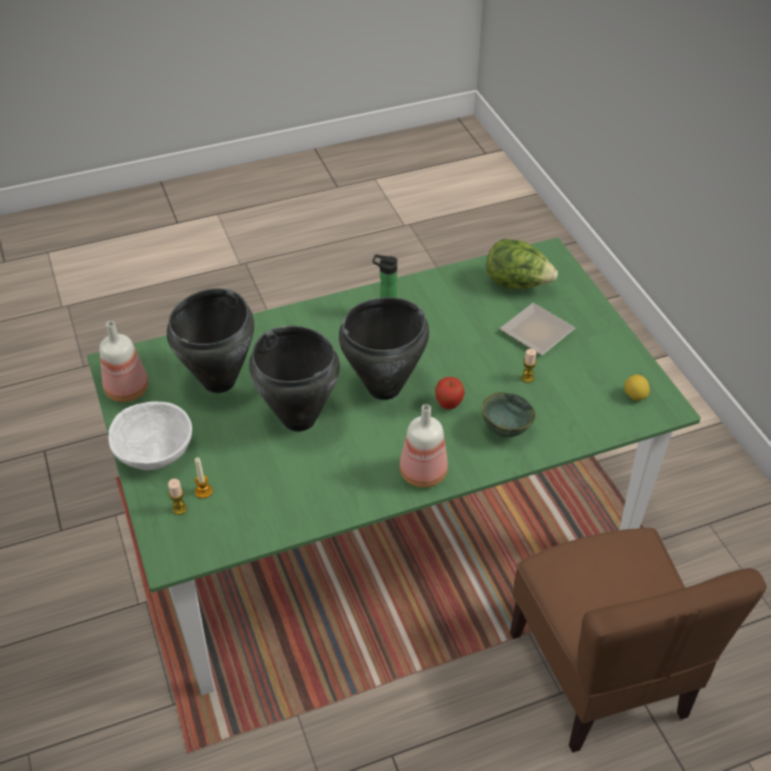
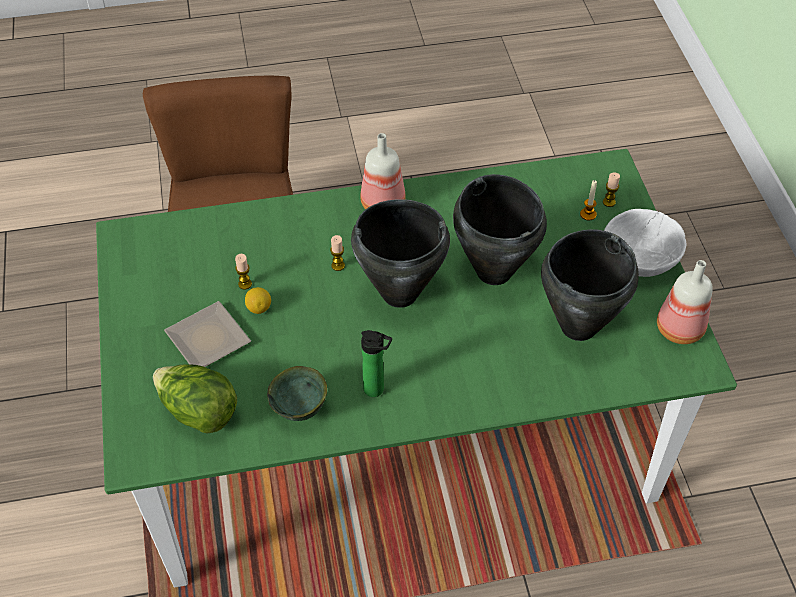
camera: 170 degrees left, 5 degrees up
(448, 405) = (338, 265): apple -> candle
(504, 429) = (292, 234): green bowl -> green bowl (300, 409)
(634, 396) = (146, 250): lemon -> lemon (259, 308)

